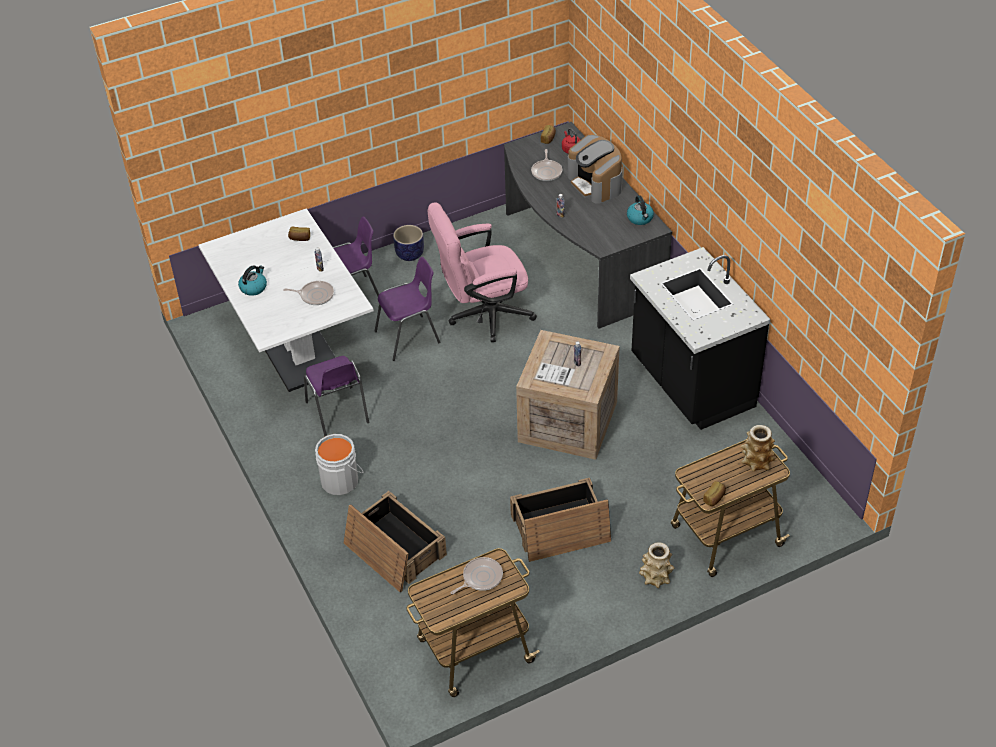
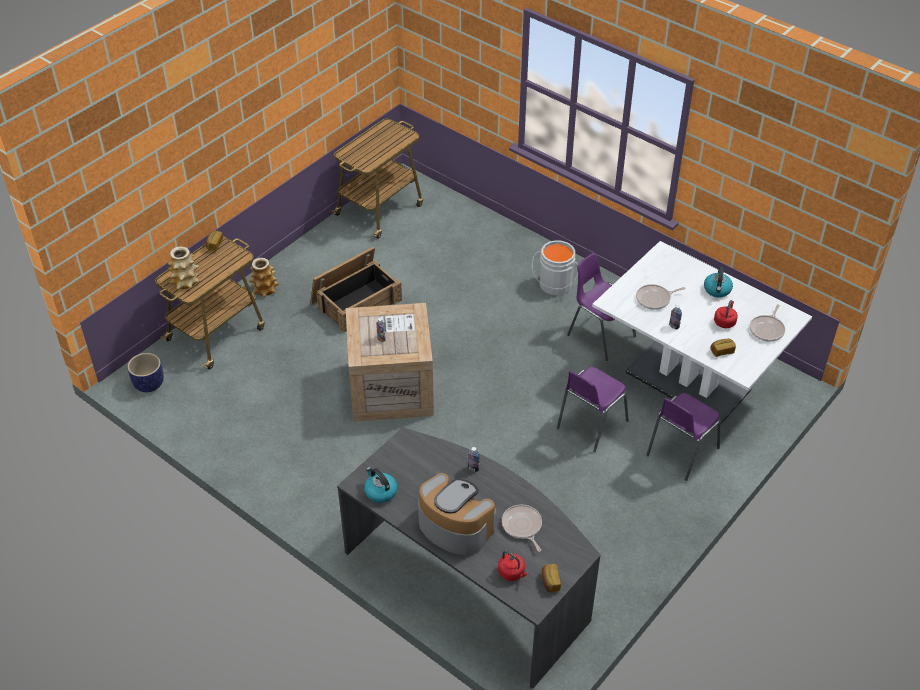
camera: 155 degrees right, 0 degrees up
(274, 260) = (725, 321): none -> red kettle
(393, 549) = (478, 251): crate -> none
(409, 254) = (661, 523): planter -> planter (149, 384)
(480, 578) = (371, 152): frying pan -> frying pan (767, 329)
(483, 315) = (534, 473): pink office chair -> none
(691, 384) = (287, 462): black counter -> none

